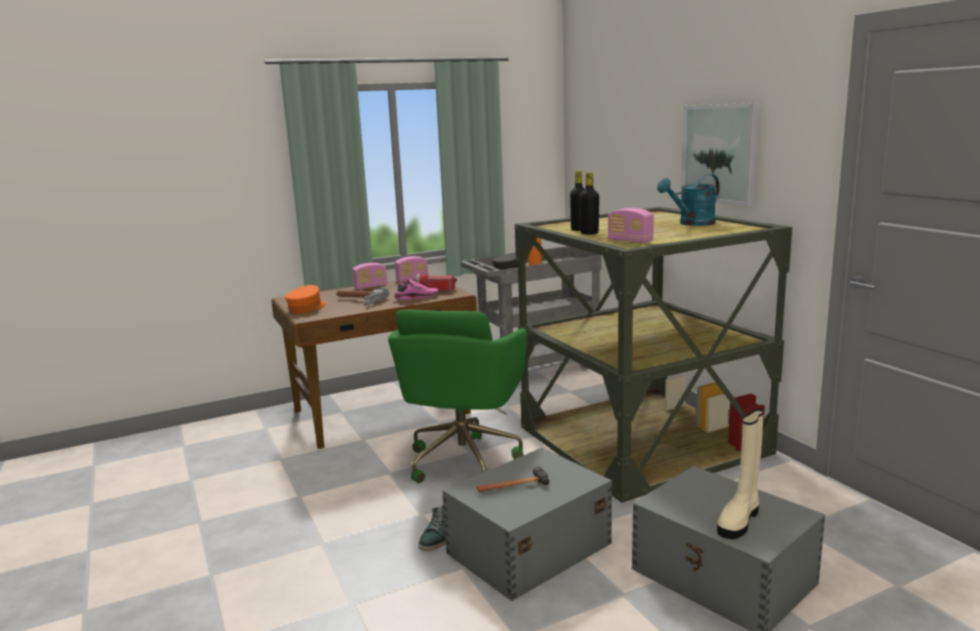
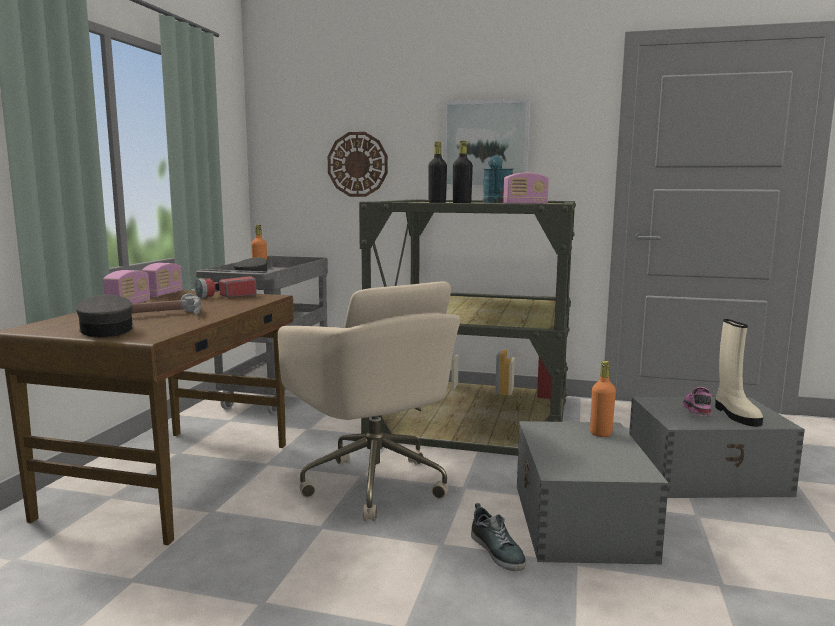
camera: 50 degrees left, 5 degrees down
(307, 308) = (106, 330): orange cap -> grey cap
(416, 298) = (233, 304): pink shoe -> pink shoe (696, 410)
(464, 459) = (371, 483): green office chair -> beige office chair
(512, 486) = (580, 453): hammer -> none
(569, 481) = (601, 433): none -> orange bottle
(627, 166) = (357, 164): none -> wall clock

